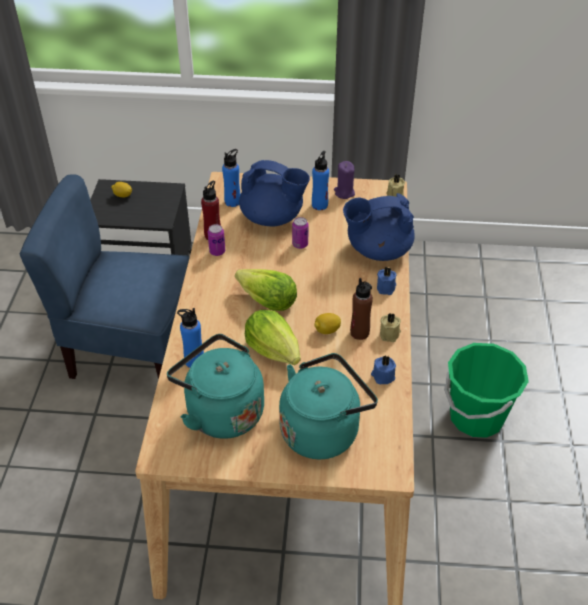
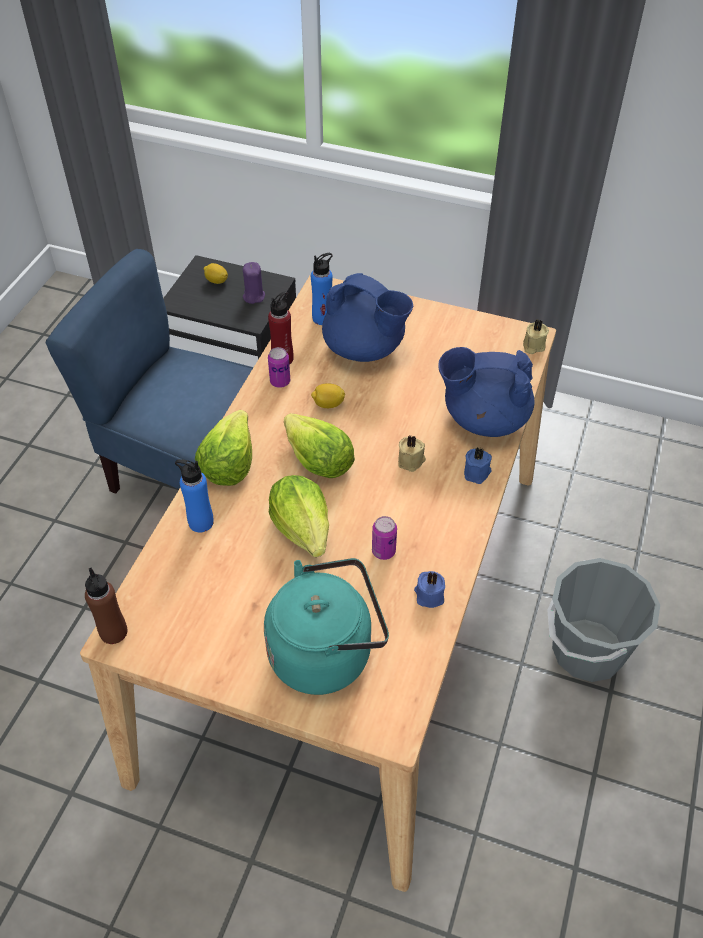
camera: 15 degrees right, 5 degrees up
(199, 315) = (228, 463): none -> lettuce
(221, 411) = (209, 597): turquoise kettle -> none
(300, 244) = (386, 391): can -> can (383, 551)
(319, 205) = (430, 342): blue bottle -> none
(327, 330) = (379, 516): lemon -> lemon (328, 404)
(344, 192) = (468, 331): purple candle -> purple candle (253, 296)
(359, 333) = (420, 528): brown bottle -> brown bottle (113, 632)
(390, 334) = (459, 539): beige candle -> beige candle (411, 461)
(476, 416) = (587, 650): green bucket -> grey bucket

